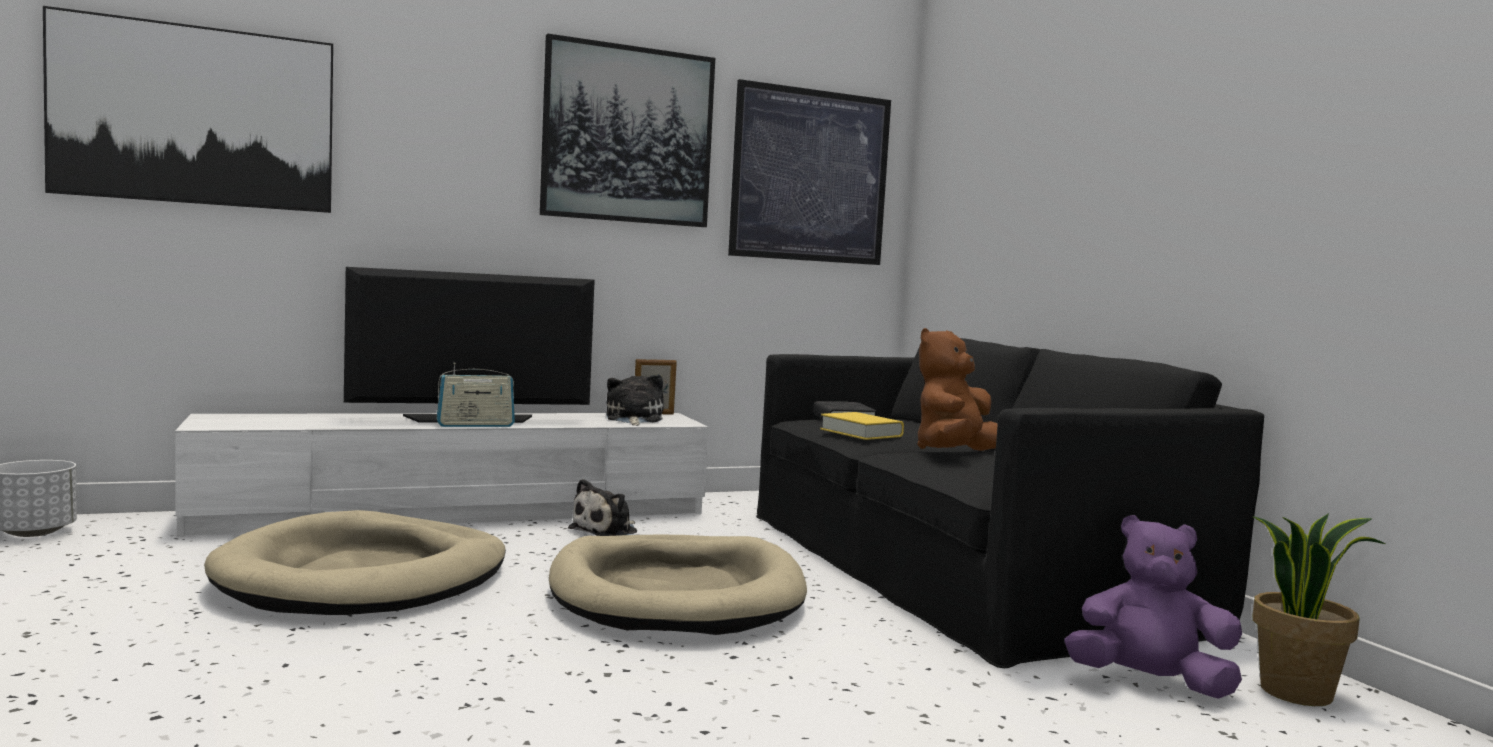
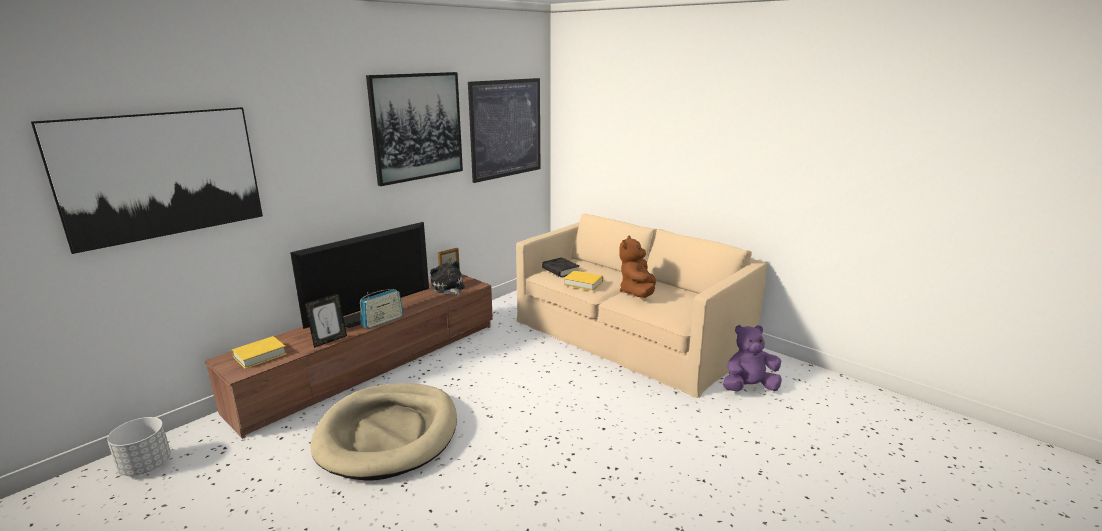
camera: 25 degrees left, 15 degrees up
(258, 421) = (260, 355): none -> yellow book
(369, 425) = (329, 340): none -> picture frame
(459, 513) = (373, 365): white tv stand -> brown tv stand
(606, 530) = (461, 355): plush toy -> none
(676, 594) = (541, 394): beige dog bed -> none
(959, 567) = (631, 334): black sofa -> beige sofa
(1296, 692) = (792, 375): potted plant -> none

